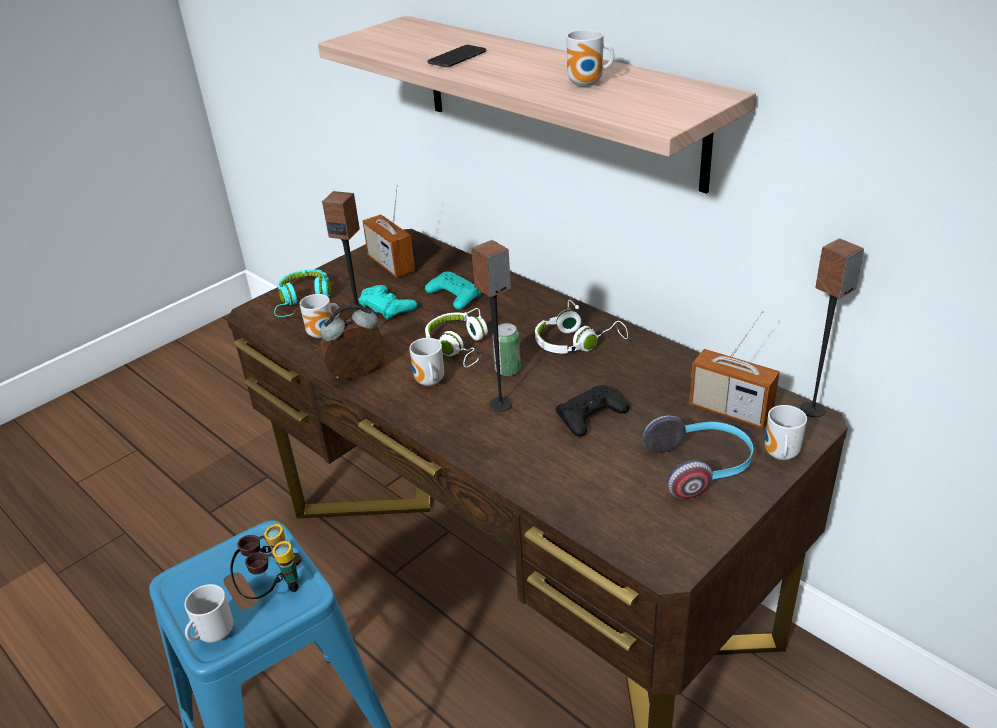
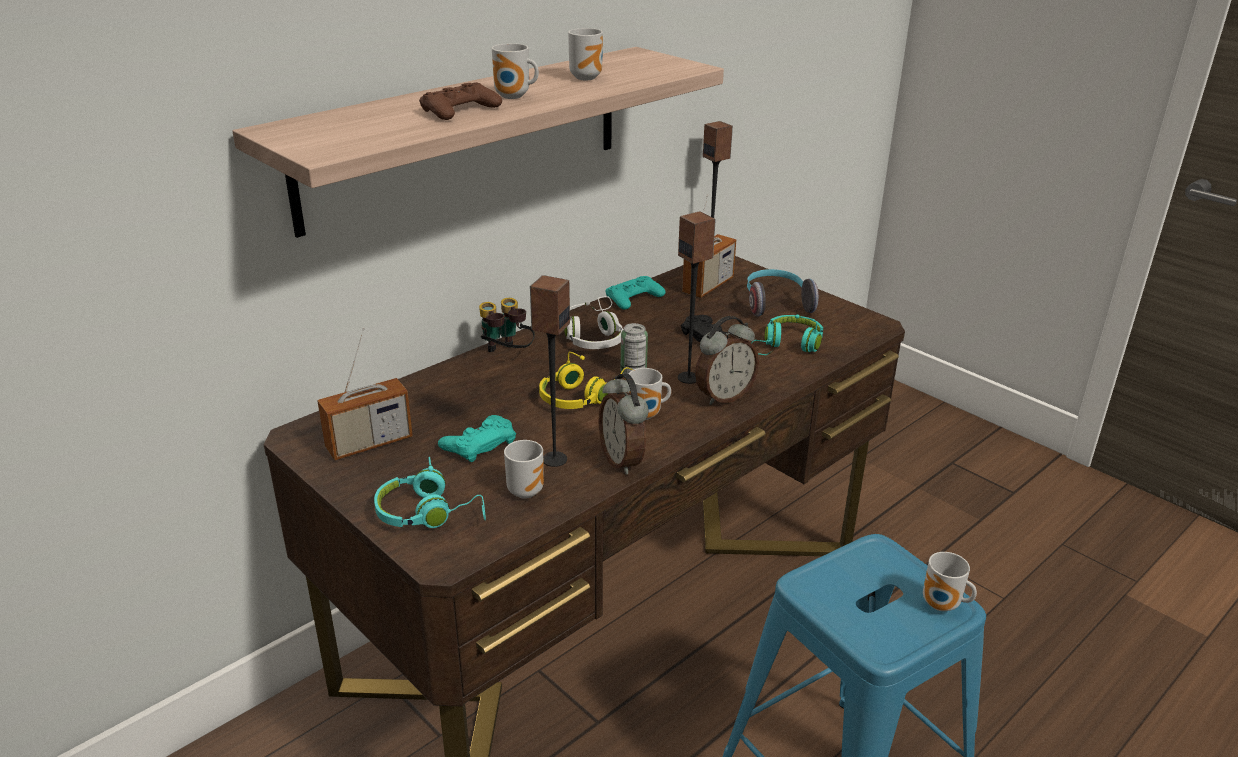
camera: 90 degrees left, 5 degrees down
(273, 588) = (874, 573): binoculars -> binoculars (505, 355)
(454, 295) = (474, 398): turquoise game controller -> turquoise game controller (634, 298)
(457, 57) = (460, 110): phone -> brown game controller
(460, 347) = (584, 397): white headphones -> yellow headphones
(465, 428) = (723, 396): none -> alarm clock
(584, 475) = (787, 346): none -> turquoise headphones
(779, 455) = (761, 277): mug -> mug (514, 97)

